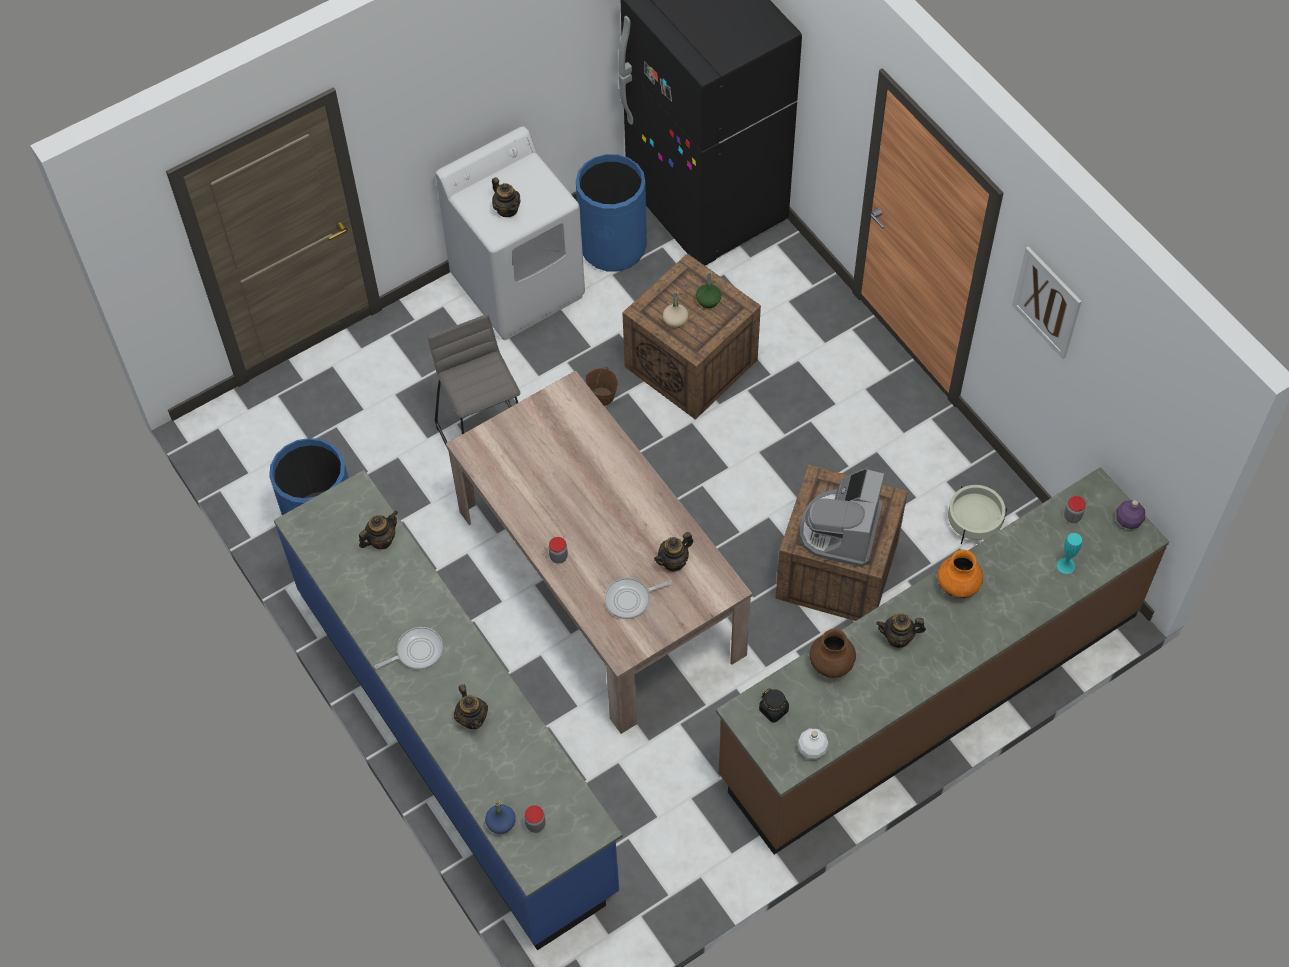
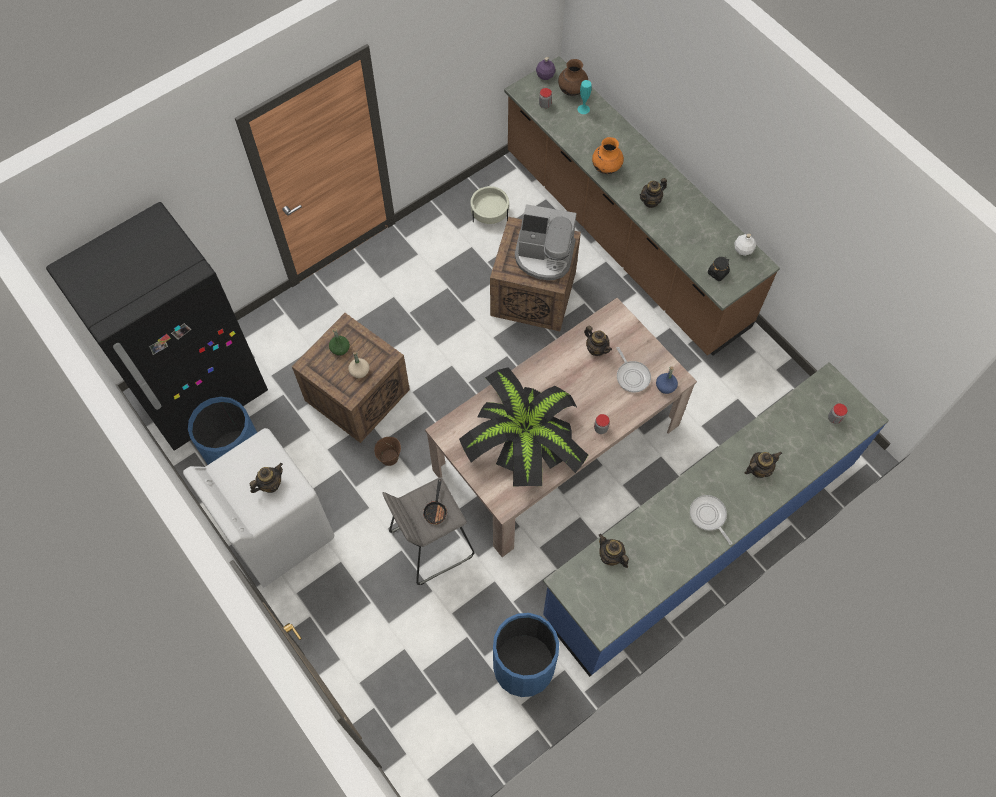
camera: 95 degrees left, 5 degrees up
(477, 385) = (436, 510): none -> frying pan
(501, 823) = (838, 441): blue bottle -> blue bottle (665, 386)
(555, 472) = (524, 437): none -> potted plant
(831, 664) = (677, 239): brown vase -> brown vase (572, 90)
(898, 638) = (651, 201): teapot -> teapot turned 60 degrees clockwise
(1047, 302) = (429, 57): picture -> none

